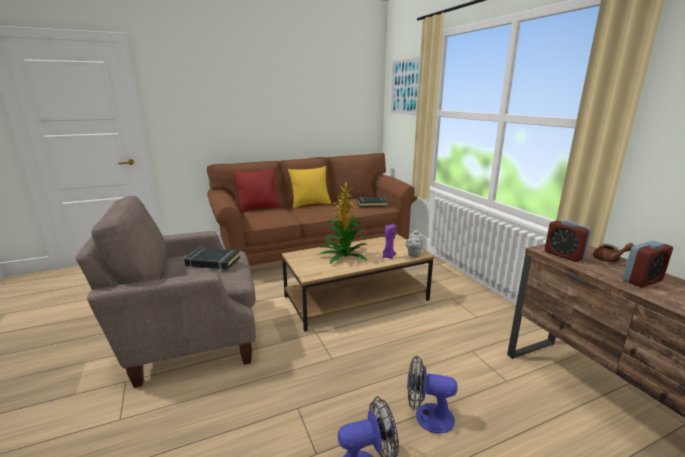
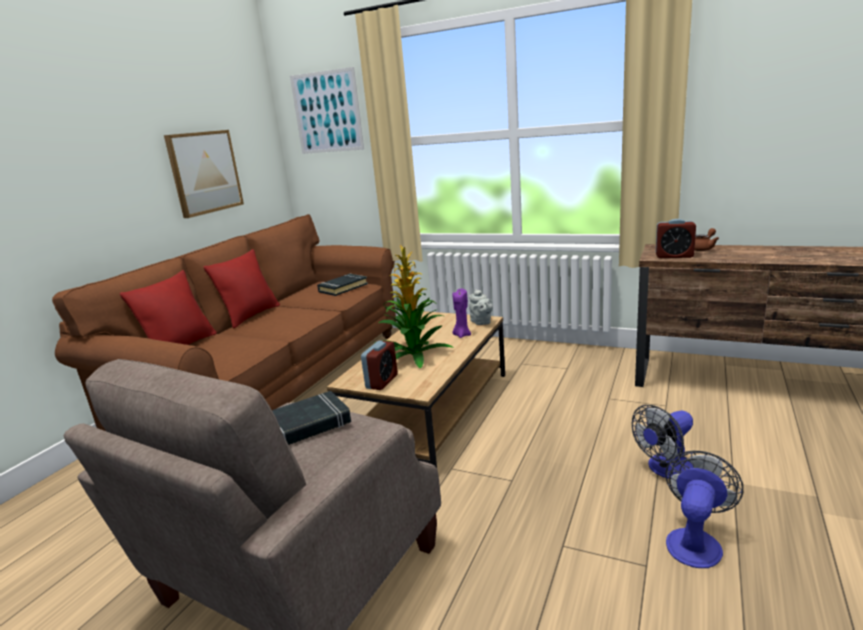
camera: 40 degrees left, 0 degrees up
(310, 204) = (251, 316): yellow pillow -> red pillow
(318, 116) = (204, 172): none -> picture
(642, 280) = (749, 254): alarm clock -> alarm clock (382, 381)

